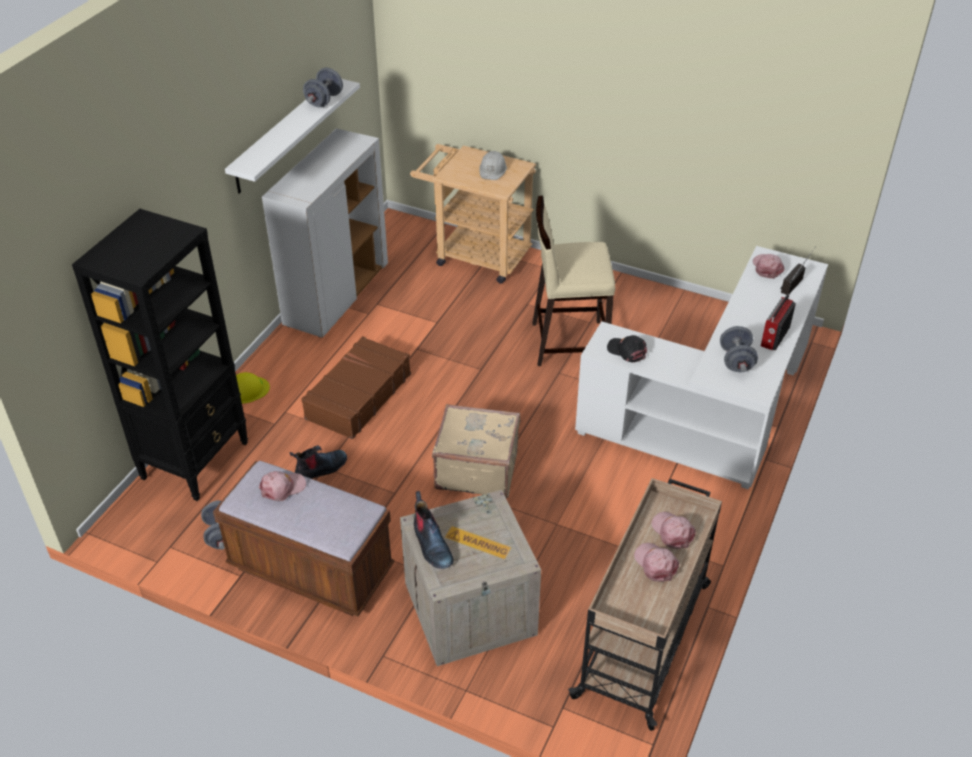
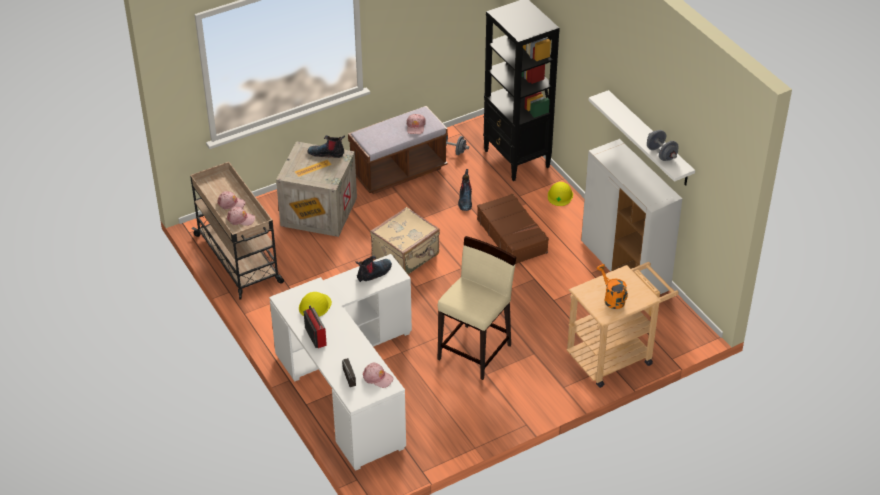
camera: 125 degrees right, 0 degrees up
(492, 170) = (611, 298): white hard hat -> orange watering can
(627, 351) = (374, 273): black cap -> boot
(736, 361) = (315, 306): grey dumbbell -> yellow hard hat

